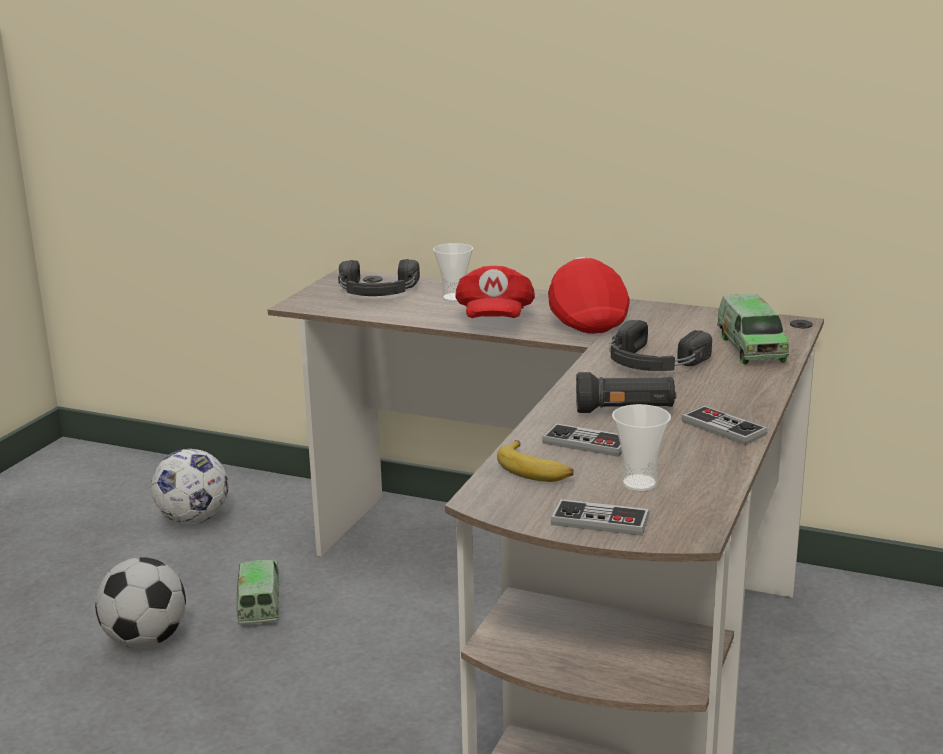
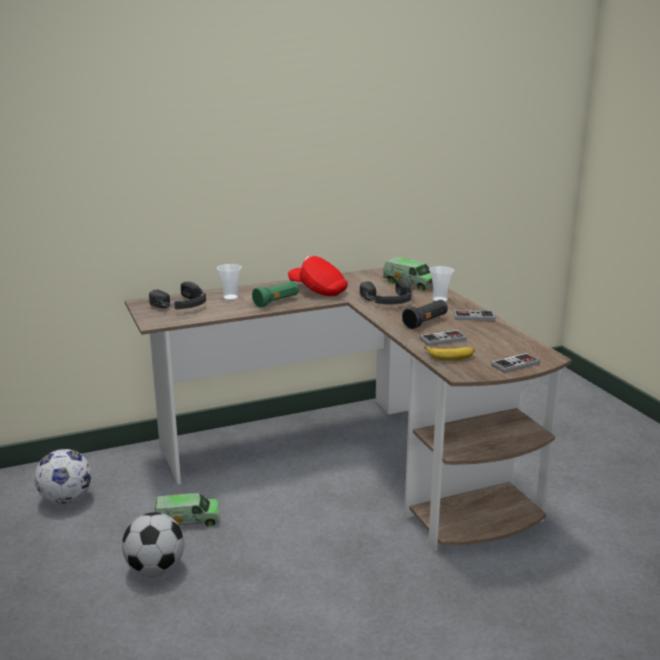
camera: 45 degrees left, 0 degrees up
(259, 602) = (187, 520): toy truck -> toy truck turned 135 degrees clockwise
(494, 319) = (276, 302): red cap -> green flashlight
(639, 483) = (495, 347): cup -> cup (440, 299)

